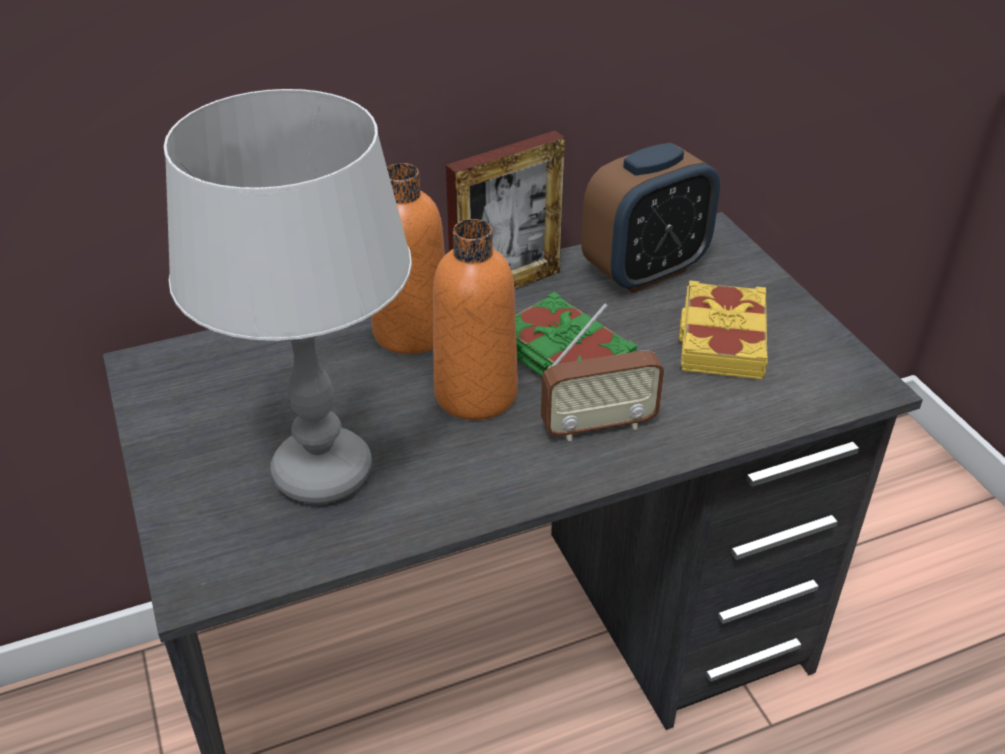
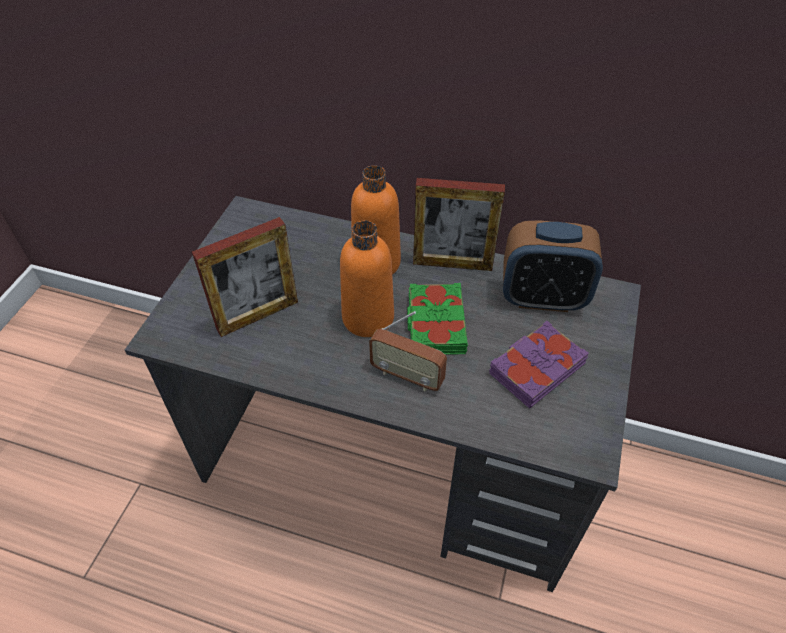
camera: 40 degrees right, 10 degrees up
(322, 472) = (257, 315): grey table lamp -> picture frame
(721, 339) = (535, 368): yellow book -> purple book

